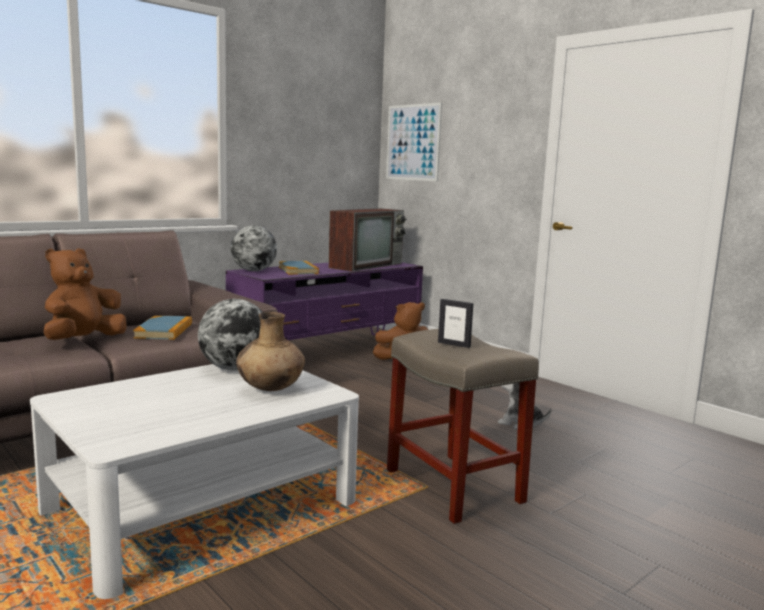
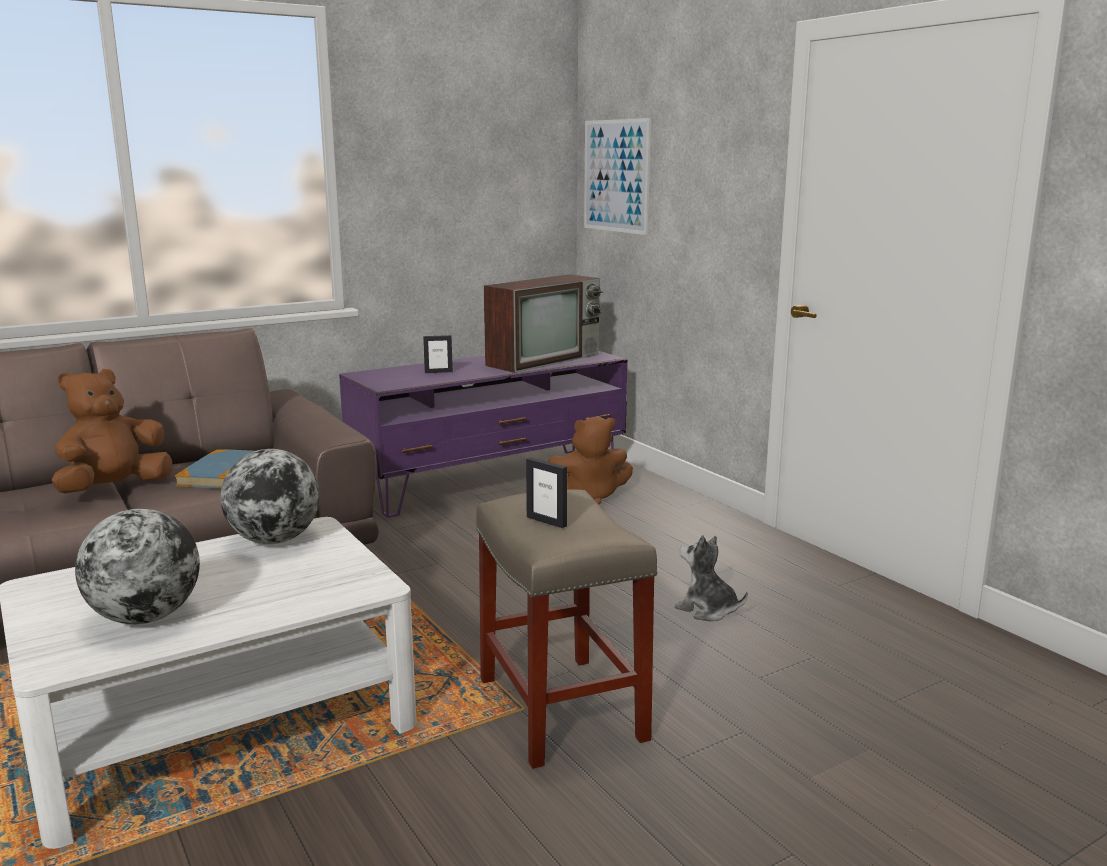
camera: 10 degrees right, 5 degrees up
(254, 271) = (376, 374): globe -> globe (145, 618)
(270, 389) = (299, 576): brown vase -> none
(298, 270) = (438, 372): book -> picture frame

